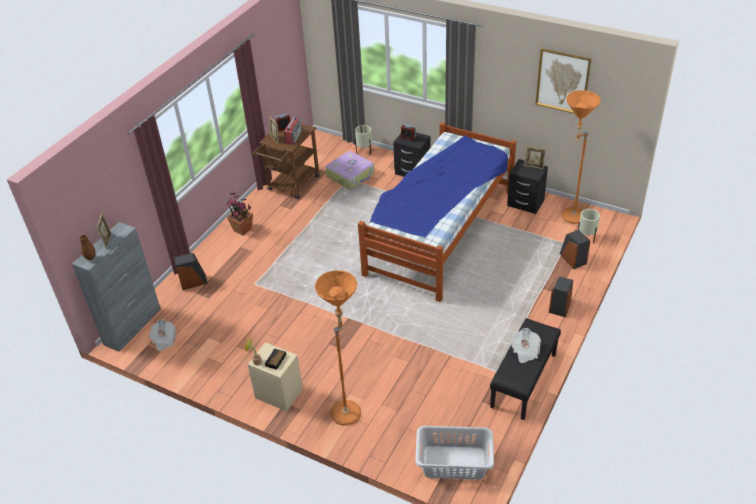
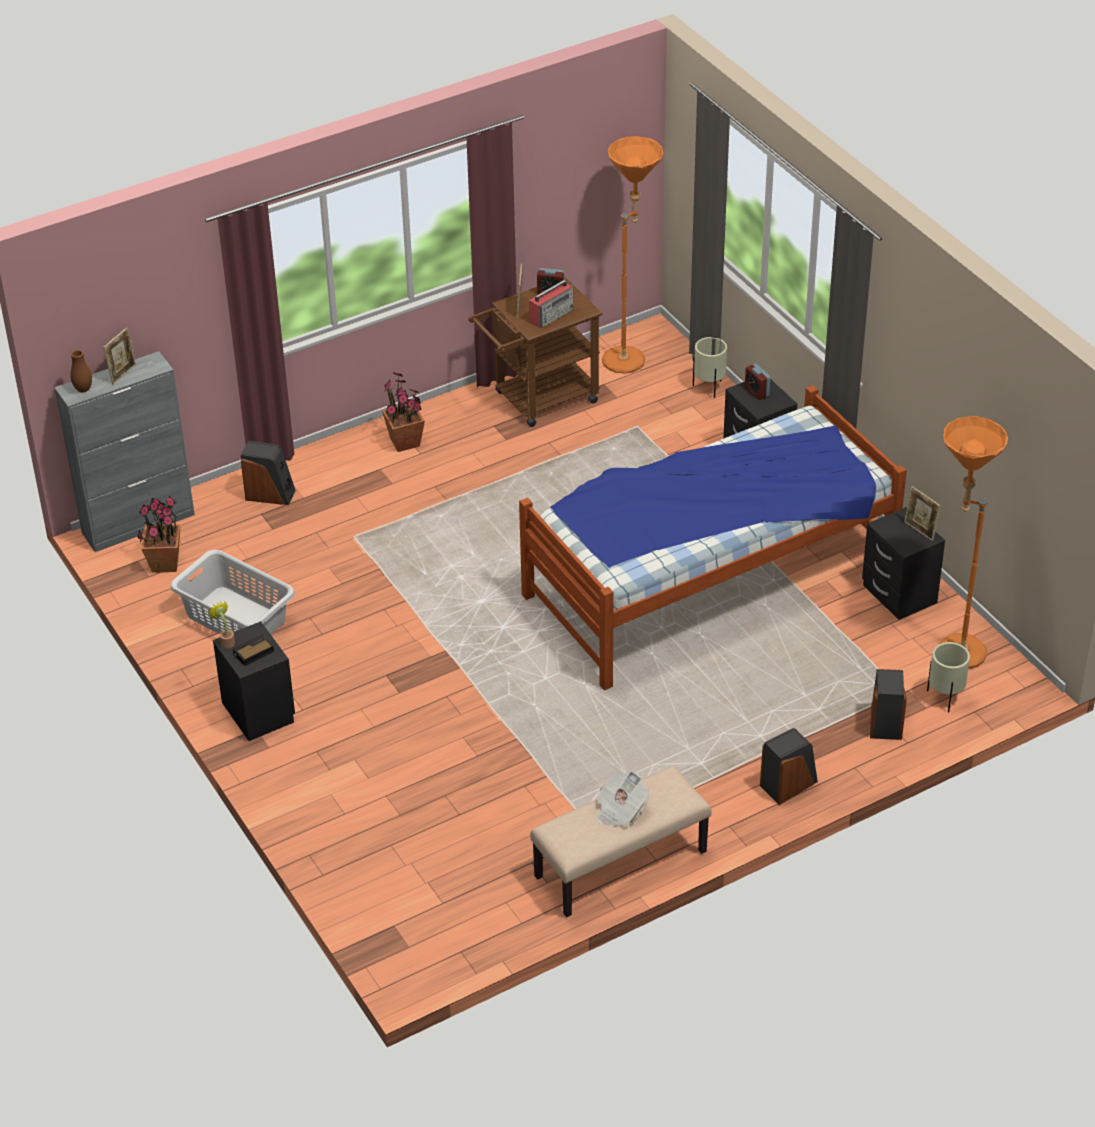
camera: 30 degrees right, 0 degrees up
(164, 340) = (165, 563): newspaper -> potted plant
(279, 393) = (258, 712): beige nightstand -> black nightstand
(348, 408) = (334, 778): orange floor lamp -> orange floor lamp (630, 357)
(351, 175) = (649, 422): suitcase -> none
(453, 462) = (414, 921): grey laundry basket -> grey laundry basket (236, 617)
(524, 381) = (620, 865): black bench -> beige bench
(562, 81) = (986, 392): picture -> none

